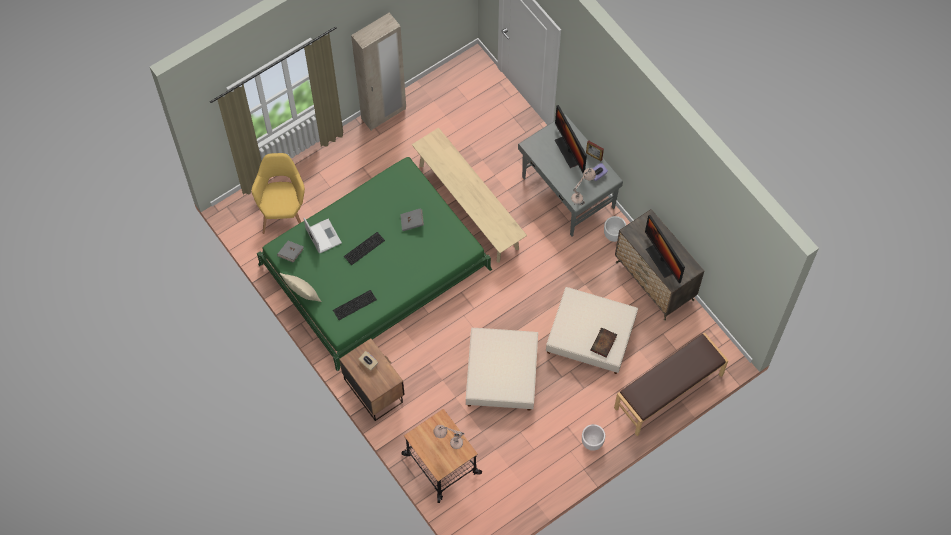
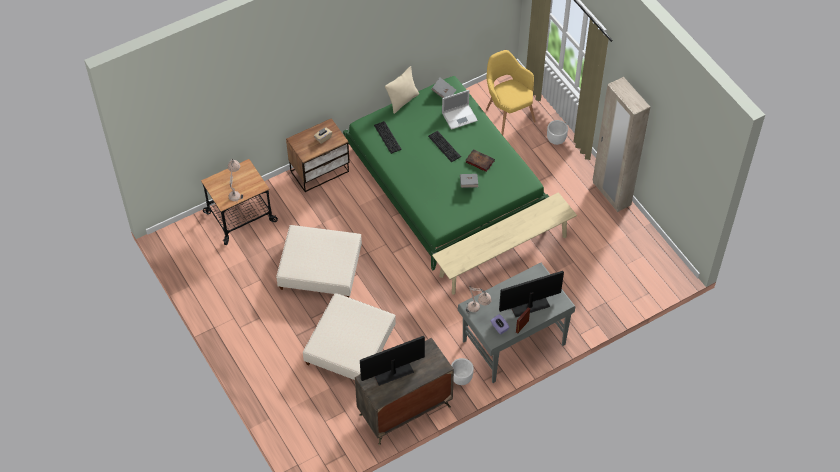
camera: 95 degrees right, 10 degrees down
(283, 211) = (507, 114): yellow armchair -> yellow armchair turned 120 degrees counterclockwise
(592, 442) = (239, 337): white planter -> white planter (556, 140)
(603, 344) = (328, 339): book -> book (479, 161)
(669, 392) = (280, 409): brown bench -> none

